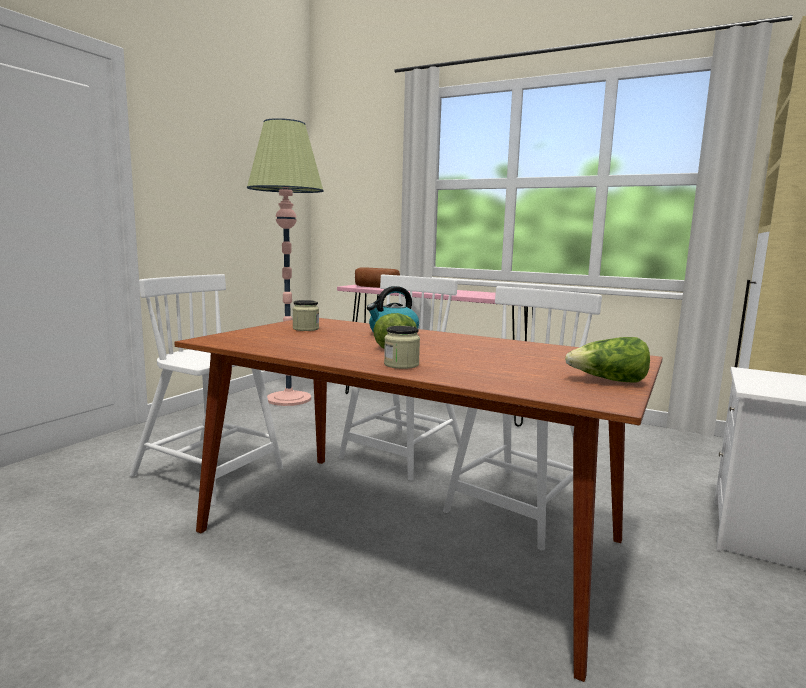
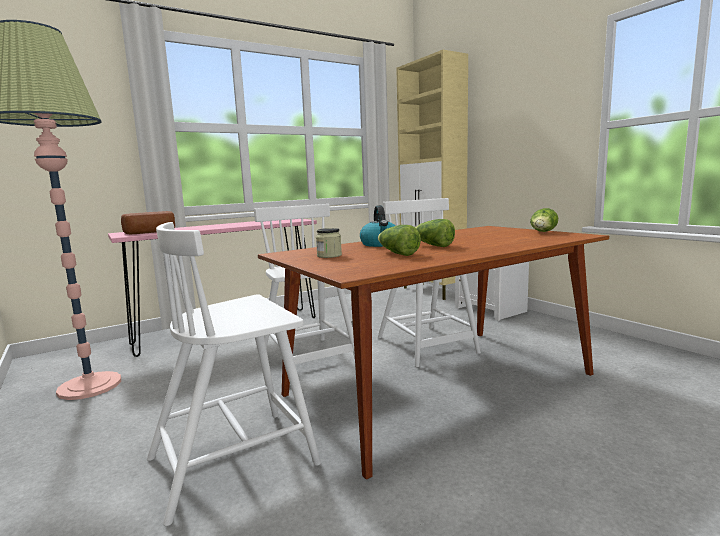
camera: 60 degrees left, 0 degrees up
(327, 341) = (397, 254): none -> lettuce
(401, 365) = (493, 247): jar -> none

